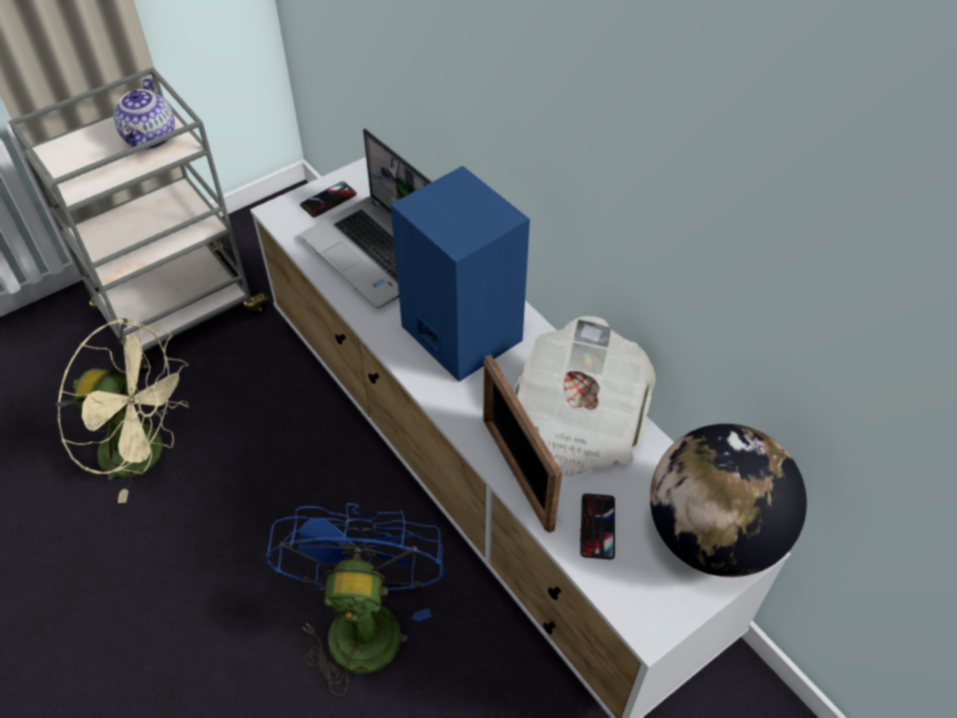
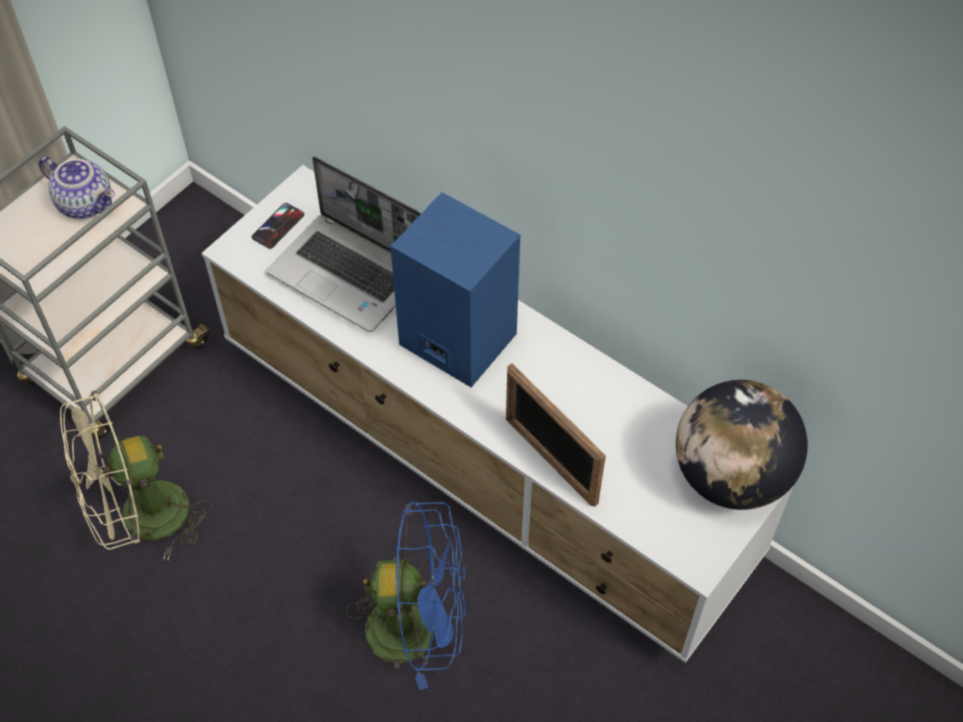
camera: 15 degrees left, 5 degrees up
(146, 452) = (141, 520): beige fan -> beige fan turned 150 degrees clockwise
(151, 138) = (87, 203): teapot -> teapot turned 45 degrees counterclockwise
(363, 620) = (417, 627): blue fan -> blue fan turned 105 degrees clockwise
(579, 422) = (591, 401): newspaper -> none
(597, 526) = (633, 491): phone -> none

